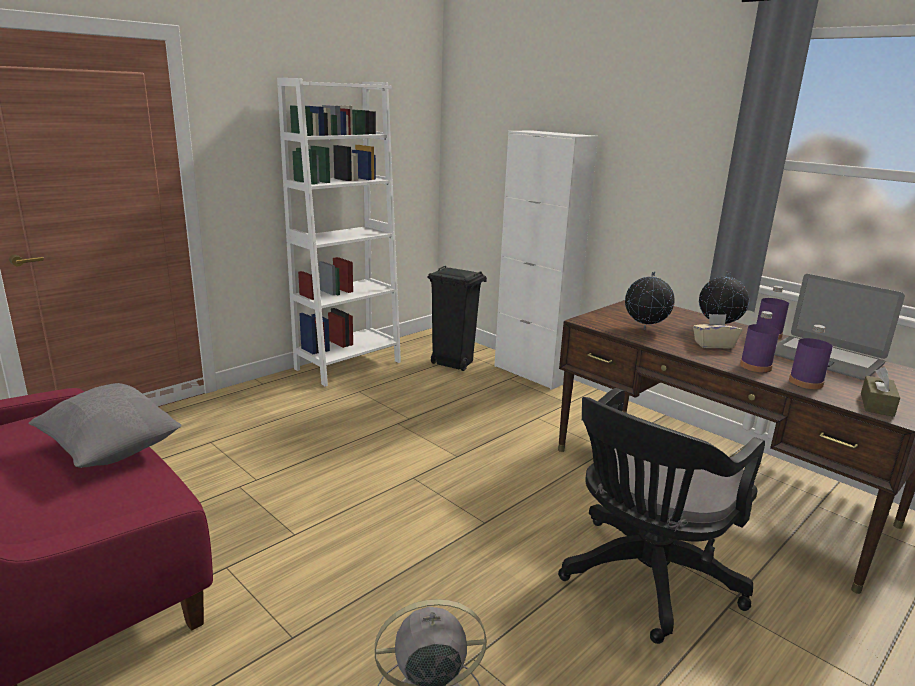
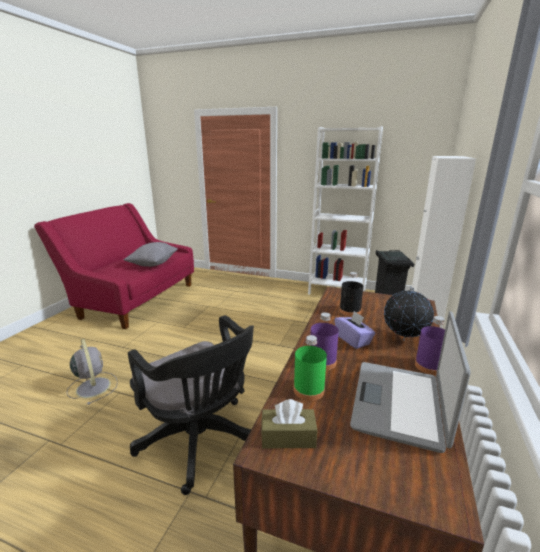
camera: 65 degrees right, 0 degrees up
(644, 580) = (201, 442): black office chair -> black office chair turned 150 degrees counterclockwise
(645, 329) = (350, 311): globe -> black bottle
(713, 345) = (353, 340): beige tissue box -> purple tissue box
(805, 382) = (309, 390): purple bottle -> green bottle

